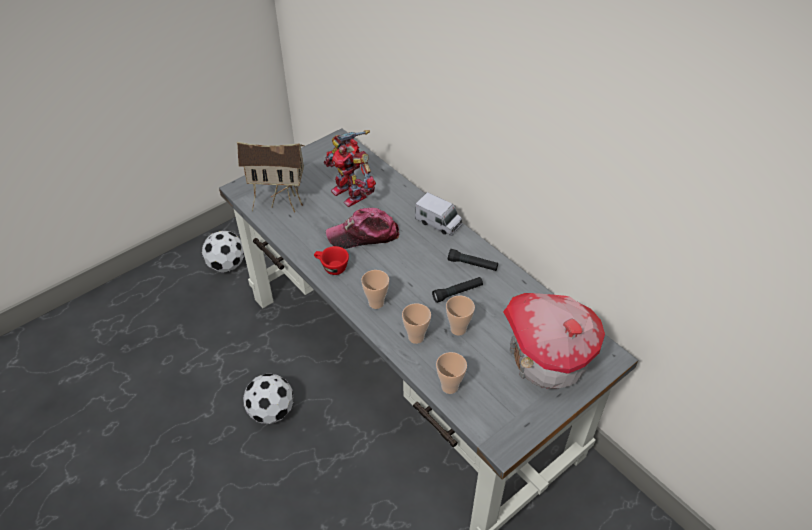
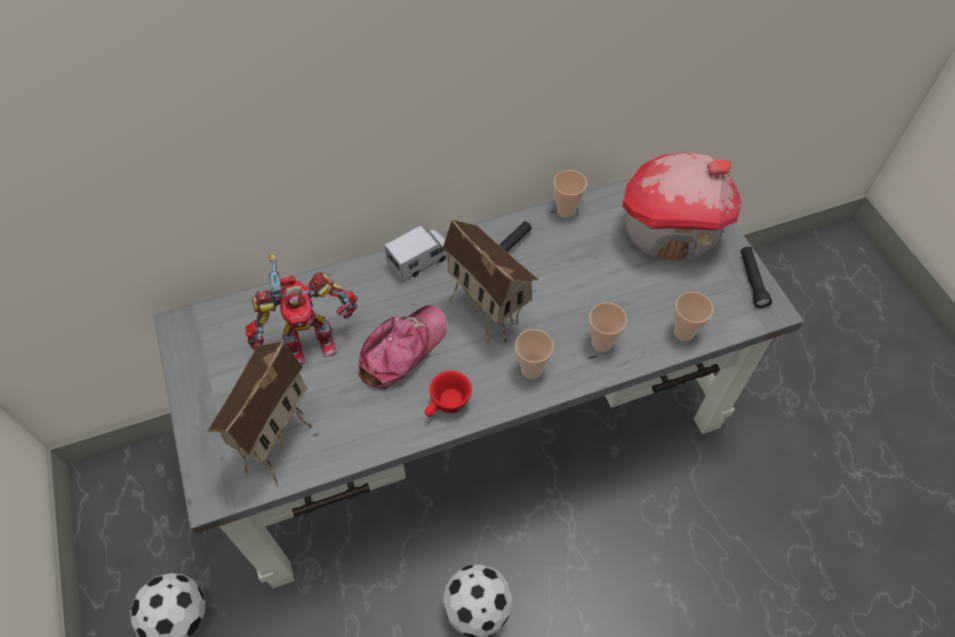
camera: 70 degrees left, 10 degrees up
(363, 235) = (402, 350): cap -> cap turned 150 degrees counterclockwise
(410, 269) = (488, 315): none -> toy house
(457, 293) = (547, 279): black flashlight -> black flashlight (752, 280)
(458, 329) = (603, 297): cup -> cup (566, 210)

